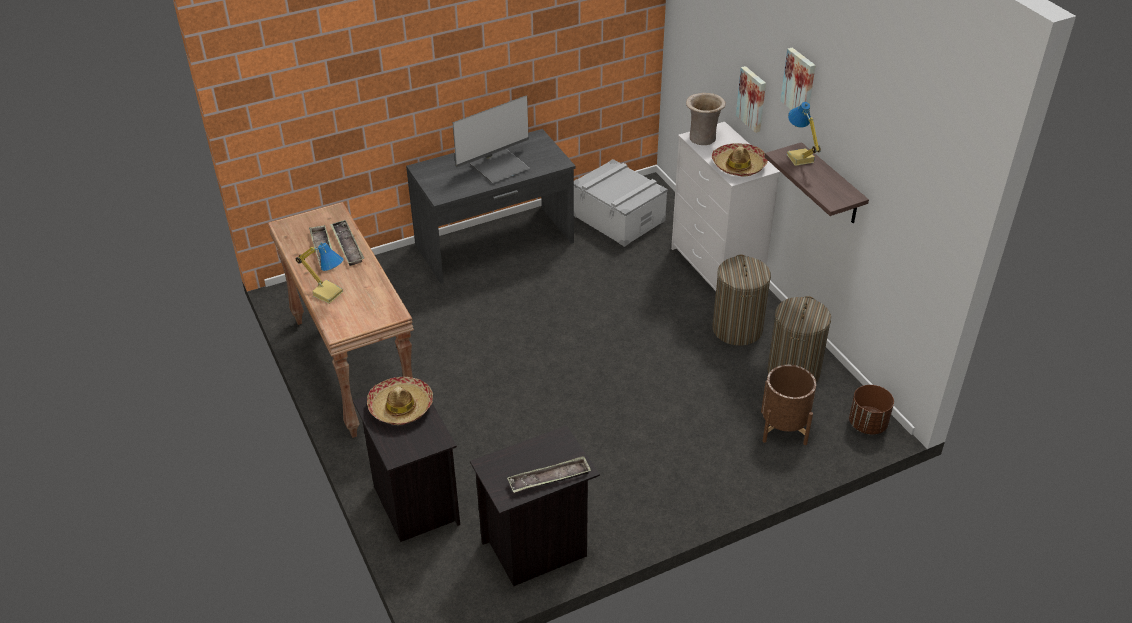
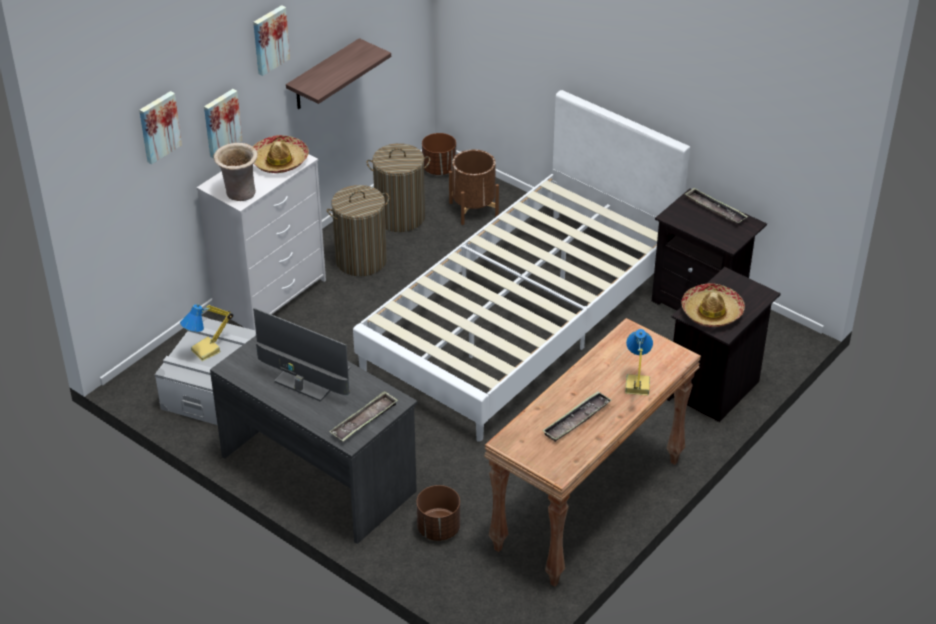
camera: 115 degrees left, 0 degrees up
(347, 245) = (556, 405): tray -> tray (364, 420)
(396, 284) = (438, 528): none -> brown planter
(596, 405) = (522, 319): none -> white bed
(717, 36) = (158, 126): none -> picture
(799, 158) = (316, 80): table lamp -> table lamp (206, 351)

